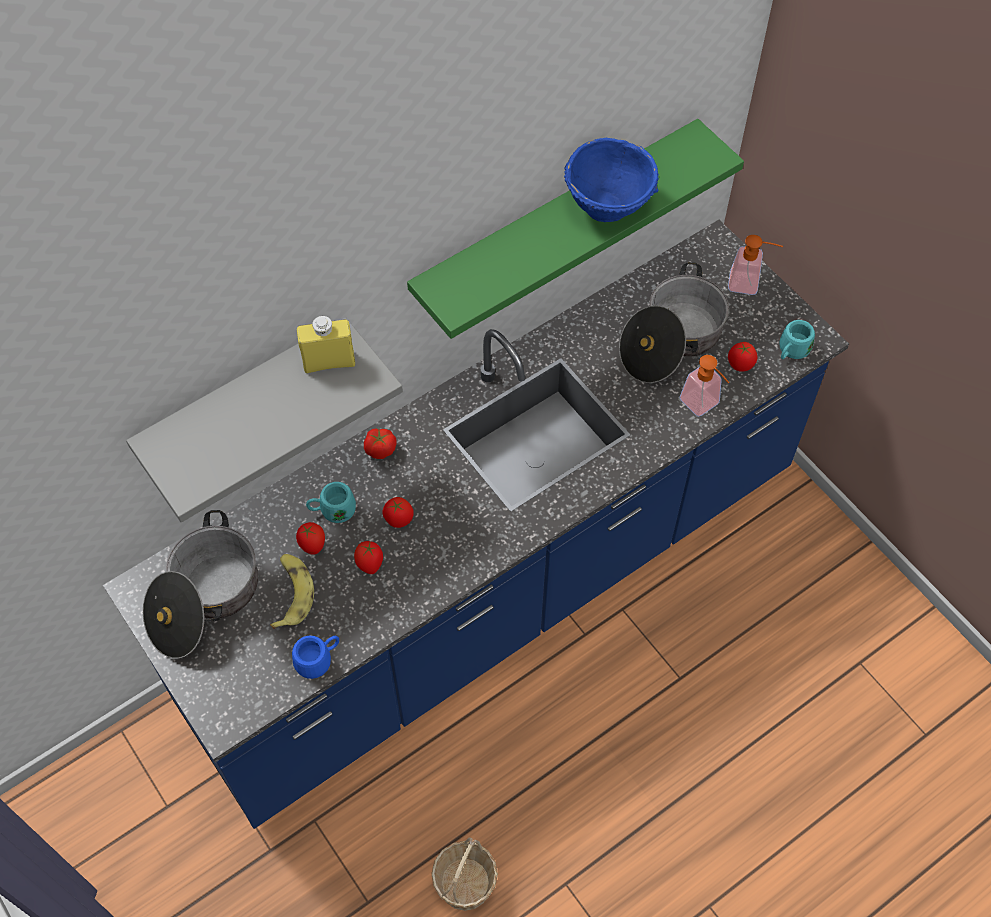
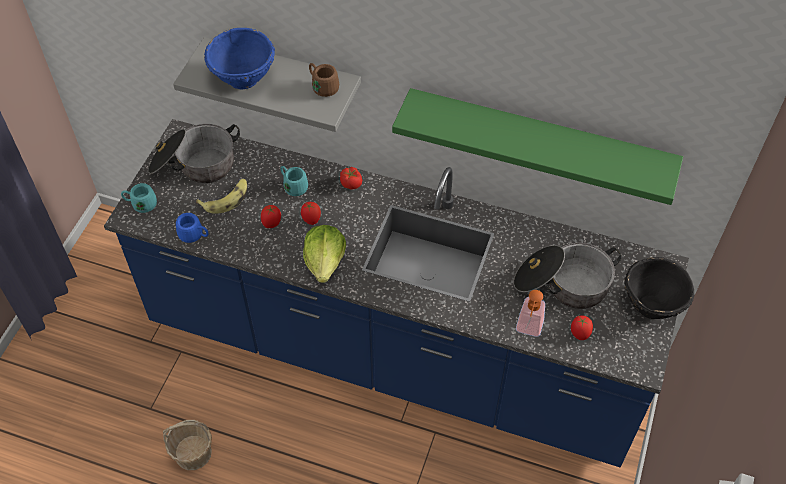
camera: 55 degrees right, 5 degrees down
(312, 545) = (264, 190): tomato -> none
(329, 362) = (322, 86): yellow bottle -> brown mug
(470, 541) = (325, 262): none -> lettuce
(609, 206) = (560, 149): blue bowl -> blue bowl (244, 79)
(749, 284) = (652, 304): soap dispenser -> black bowl
(791, 351) = (619, 358): turquoise mug -> turquoise mug (140, 204)

